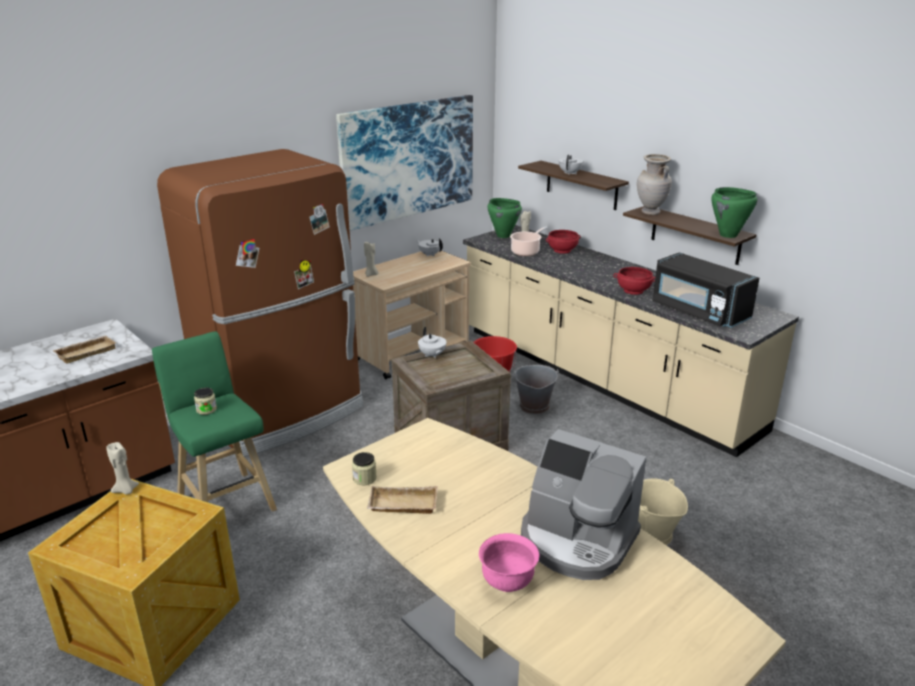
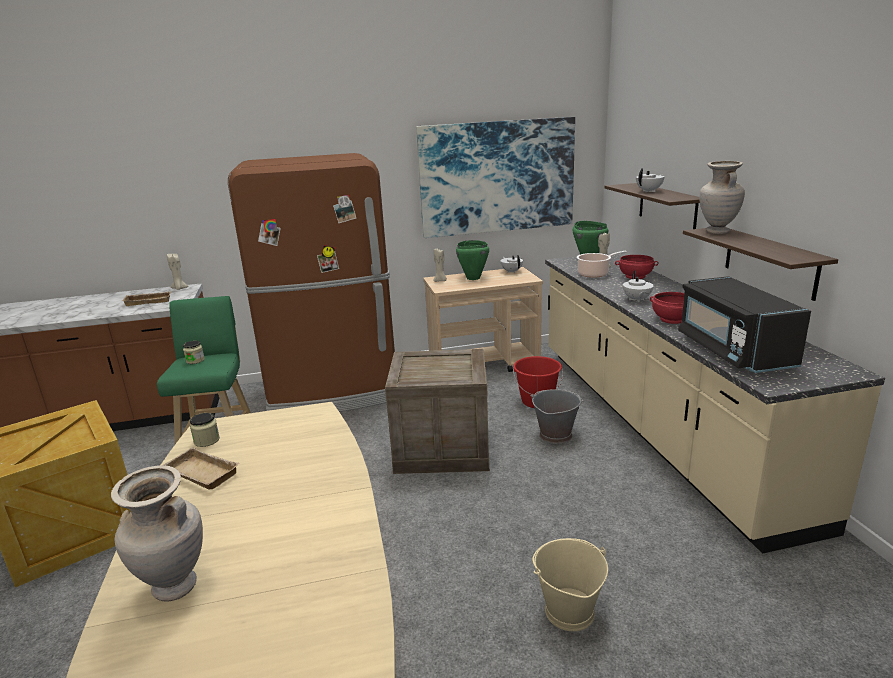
camera: 30 degrees right, 5 degrees down
(126, 490) = (81, 408): beige candle -> beige candle (179, 288)
(432, 355) = (431, 355): white teapot -> white teapot (636, 300)
(507, 582) = (174, 588): pink bowl -> beige vase
(576, 540) = (300, 569): coffee machine -> none
(728, 235) = (792, 257): green cooking pot -> green cooking pot (473, 278)

